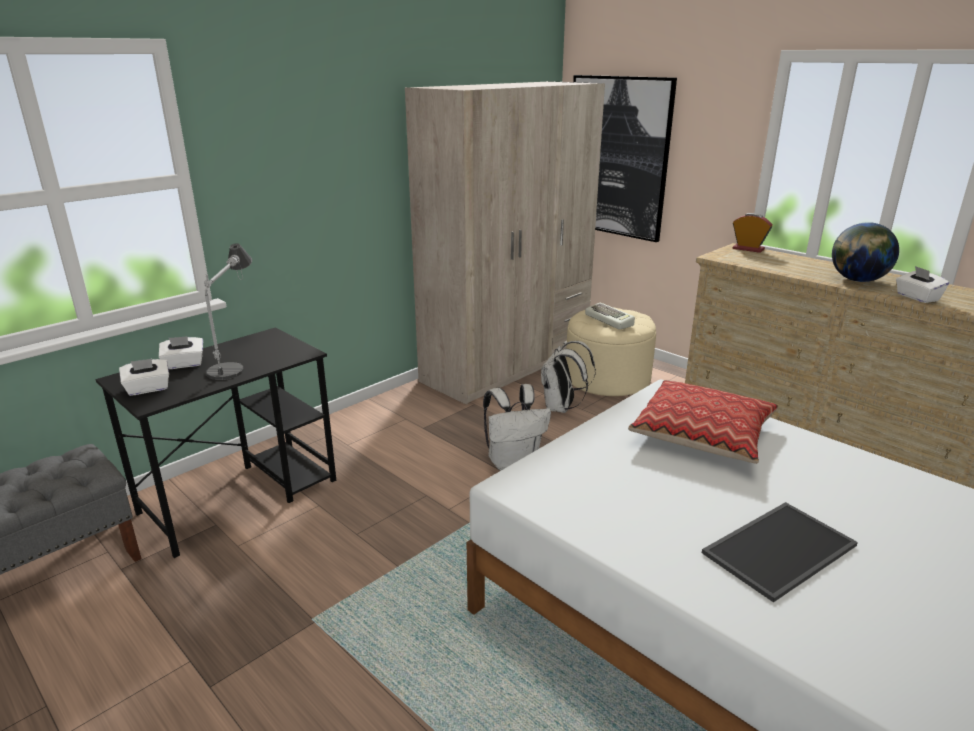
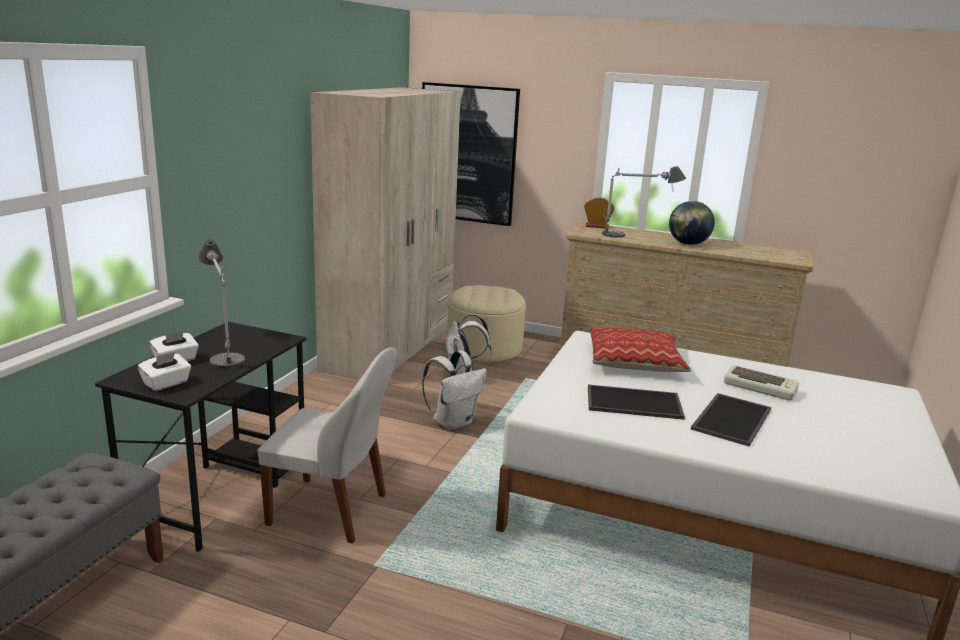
camera: 25 degrees left, 5 degrees down
(319, 541) = (331, 511): none -> white chair
(610, 320) = (487, 295): keyboard -> keyboard (760, 388)
(650, 495) = (633, 403): none -> tray
(792, 263) = (636, 235): none -> table lamp
(917, 297) = (732, 252): white tissue box -> none

